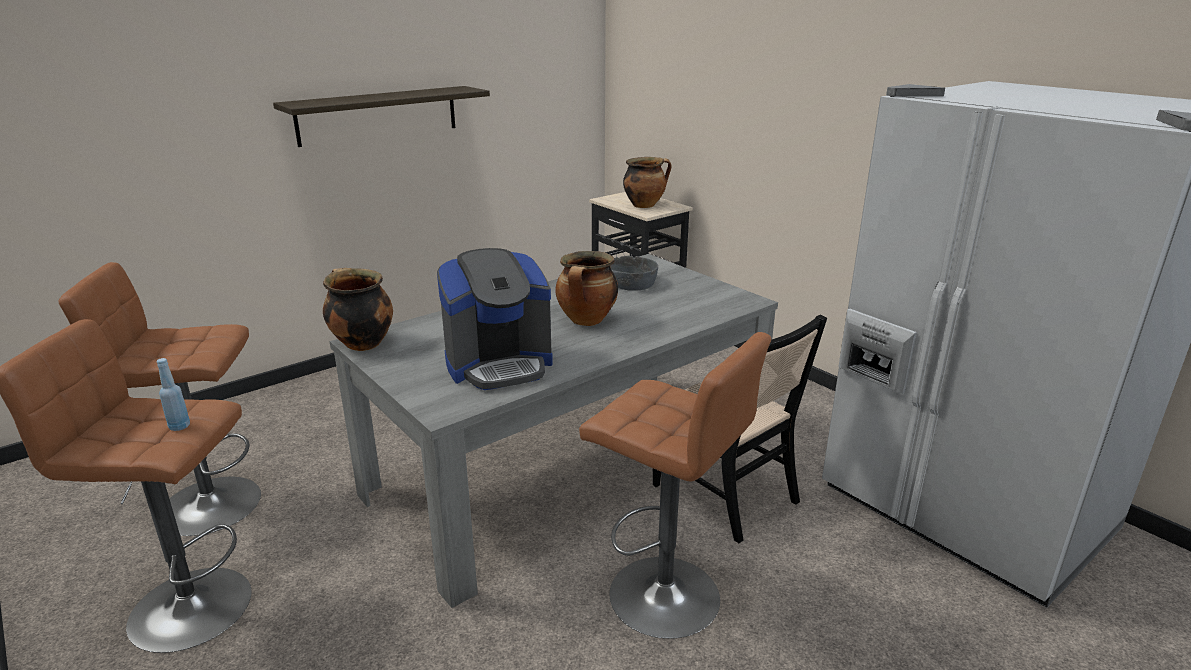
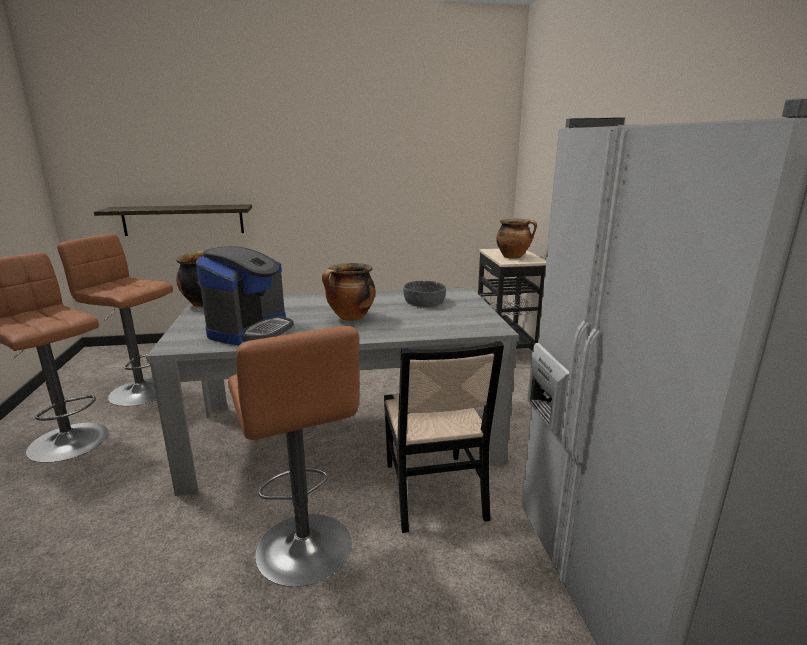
camera: 30 degrees right, 5 degrees down
(179, 426) = (49, 321): blue bottle -> none
(378, 115) = (328, 173): shelf -> shelf (183, 220)
(499, 365) = (250, 330): coffee machine -> coffee machine turned 75 degrees counterclockwise

